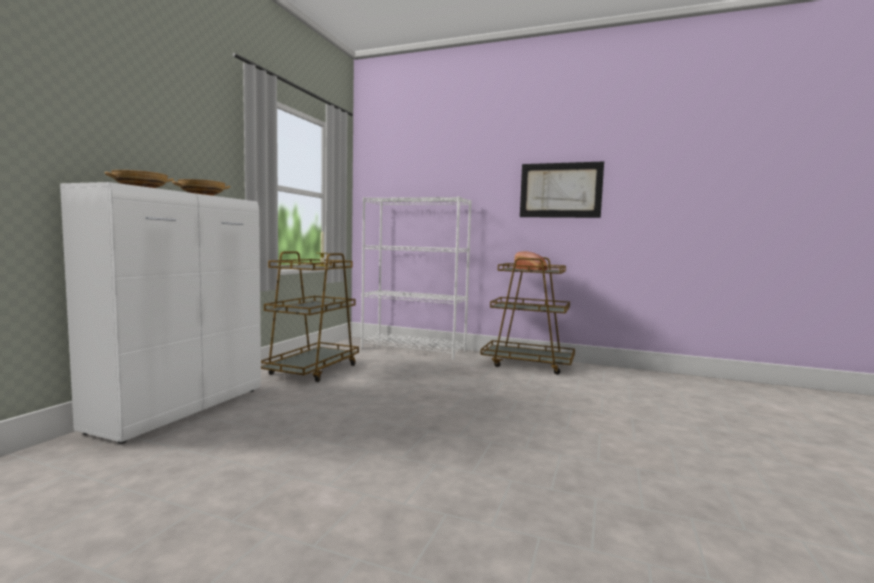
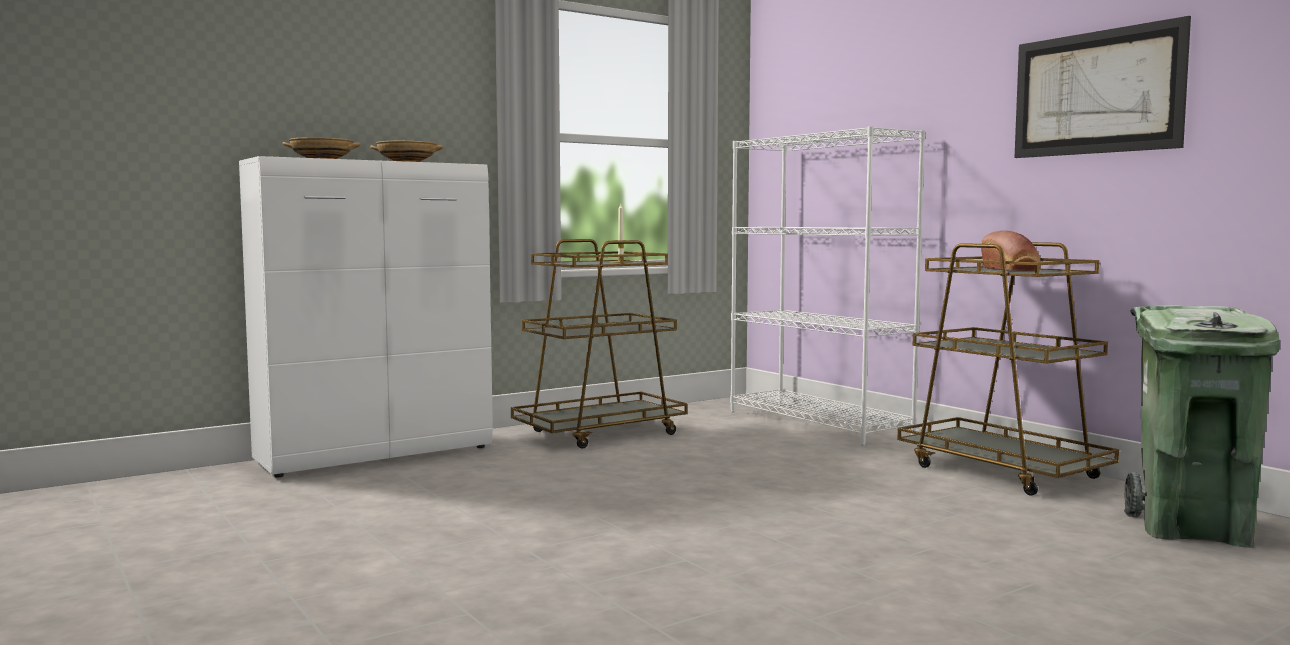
camera: 35 degrees right, 0 degrees up
(629, 380) = (1192, 529): none -> green trash can

